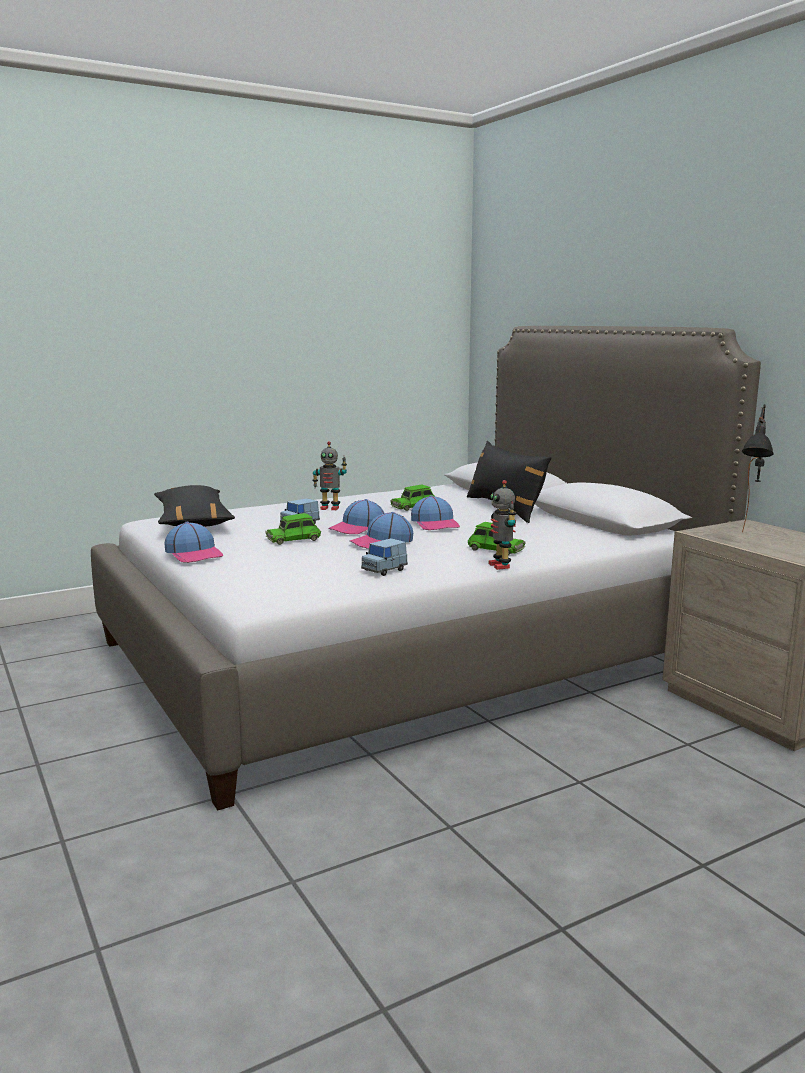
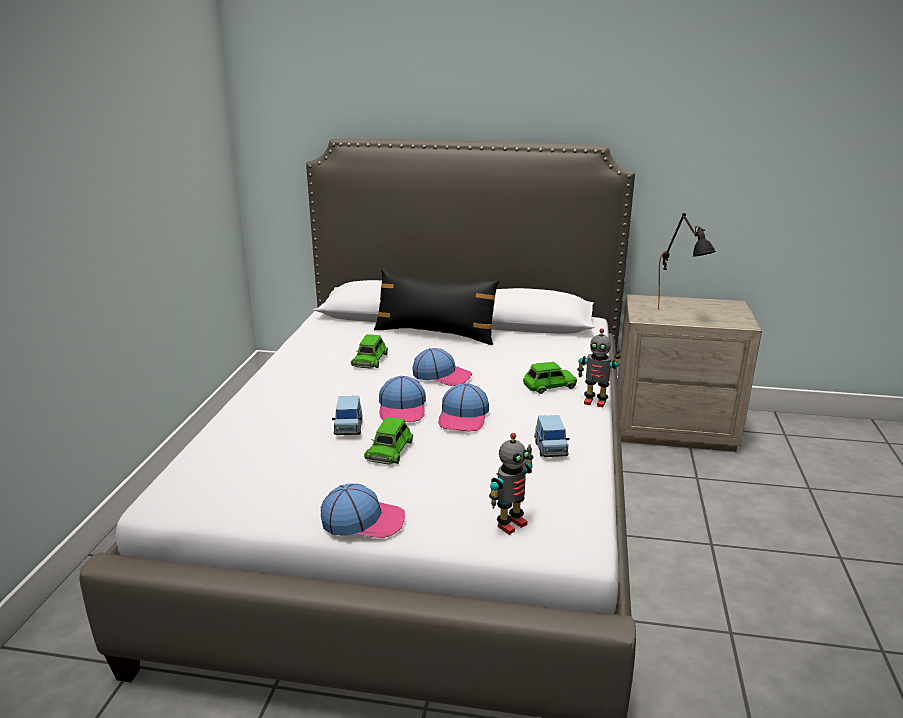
camera: 50 degrees left, 10 degrees up
(193, 521) = (222, 476): black pillow -> none
(330, 508) = (307, 393): toy robot -> toy robot (510, 524)

